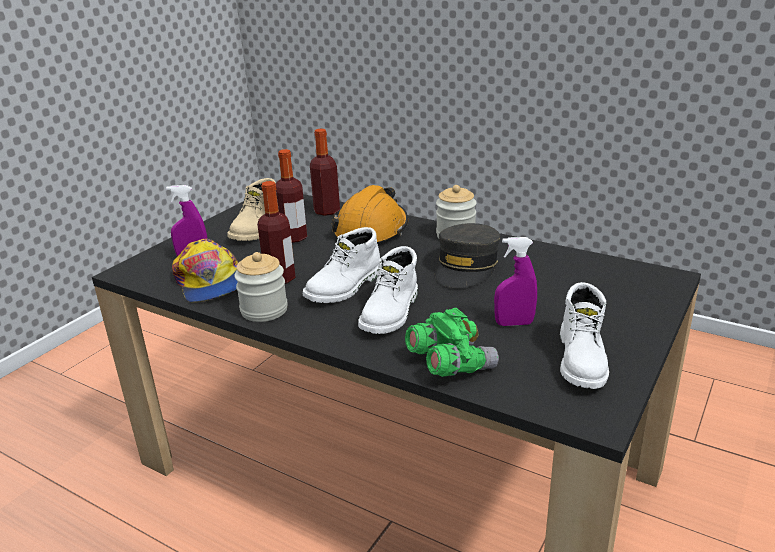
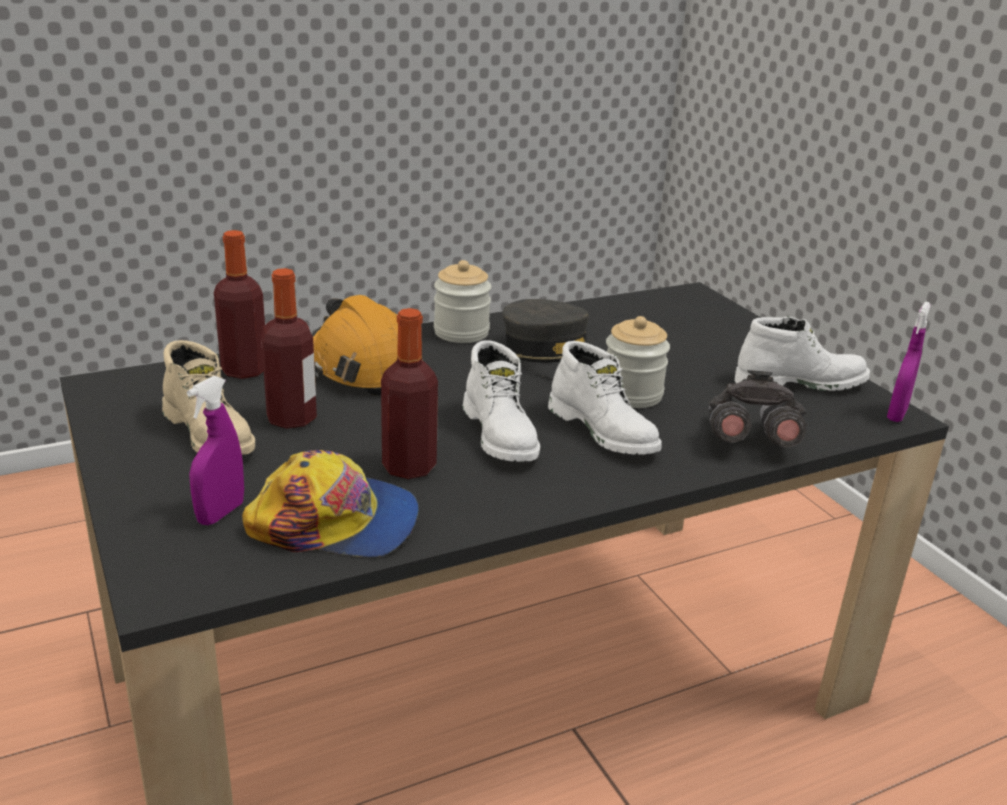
camera: 60 degrees left, 0 degrees up
(264, 310) = (489, 506): jar -> jar (631, 394)
(450, 364) = (748, 441): green binoculars -> grey binoculars
(514, 323) = (701, 383): purple spray bottle -> purple spray bottle (896, 414)
(582, 360) = (799, 383): white boot -> white boot turned 45 degrees counterclockwise

